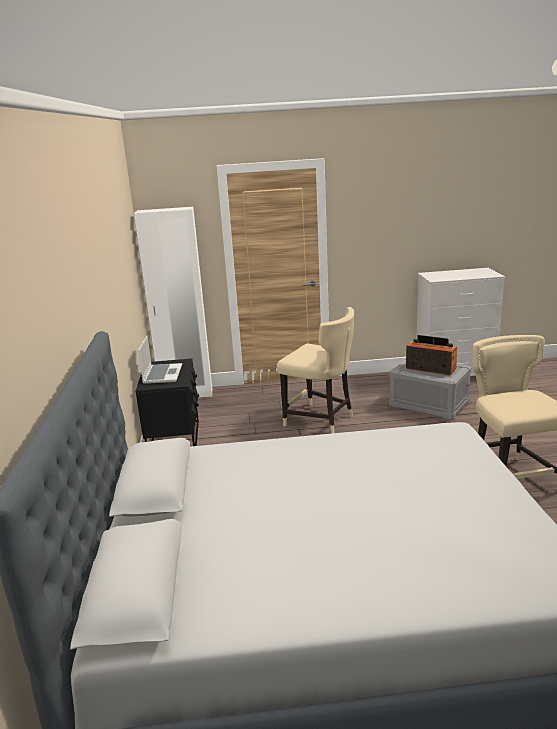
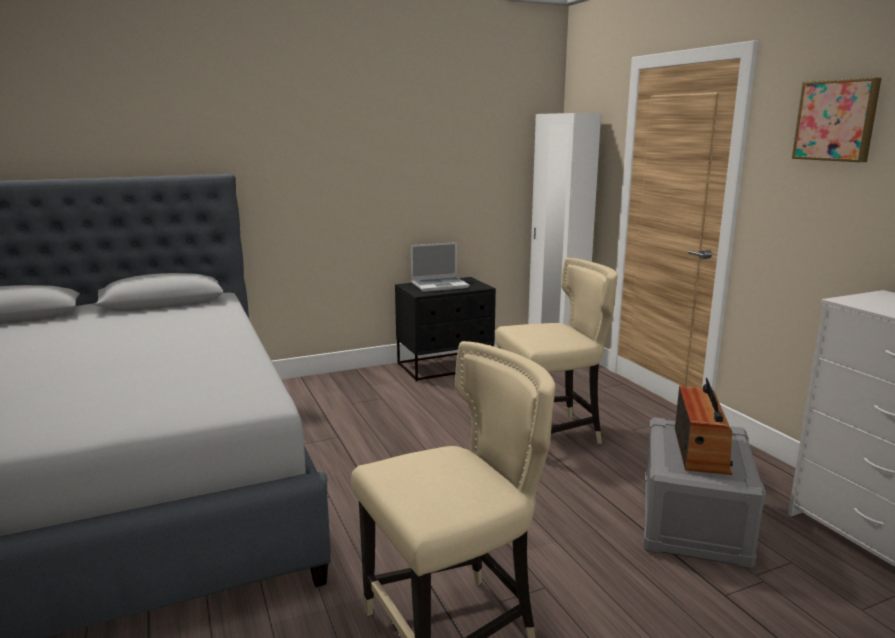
camera: 70 degrees right, 5 degrees down
(320, 420) = (551, 434): beige chair -> beige chair turned 120 degrees counterclockwise
(381, 199) = (837, 120): none -> picture

